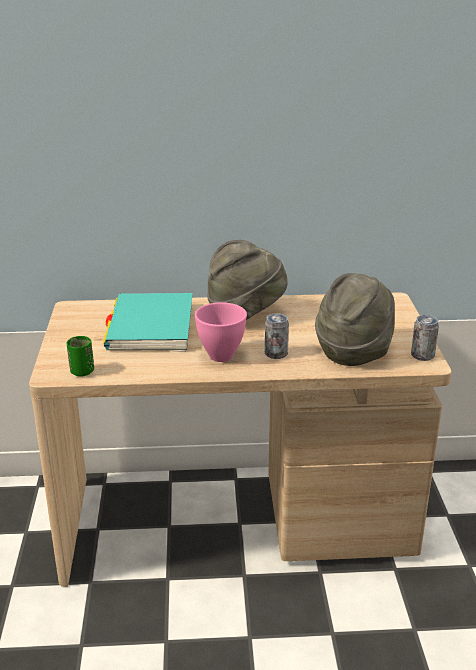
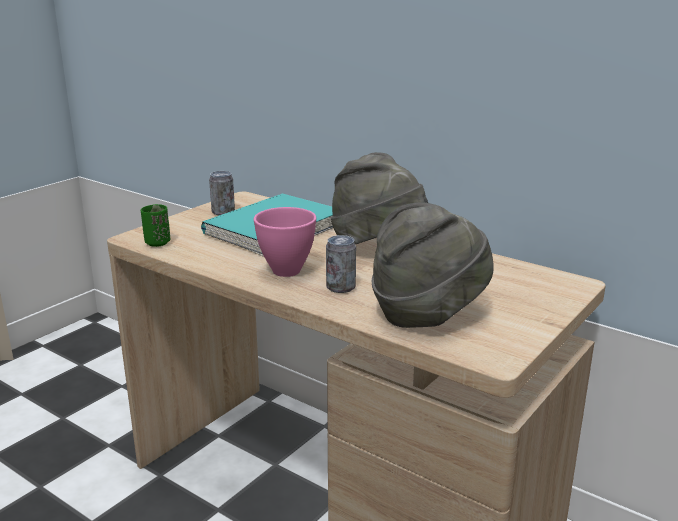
camera: 40 degrees right, 5 degrees down
(422, 355) = (504, 349): can -> can (223, 212)

